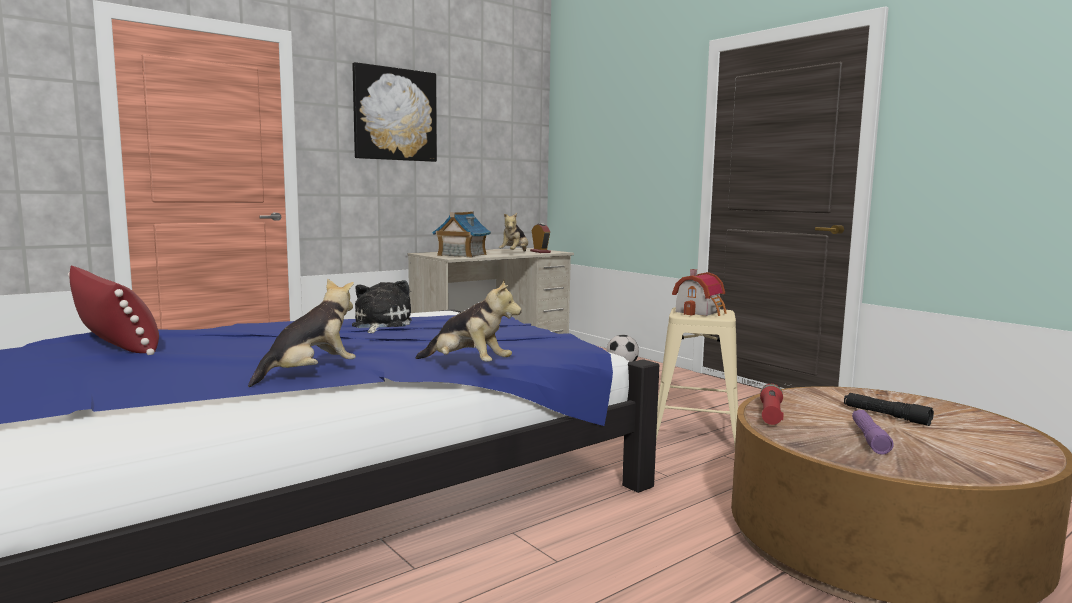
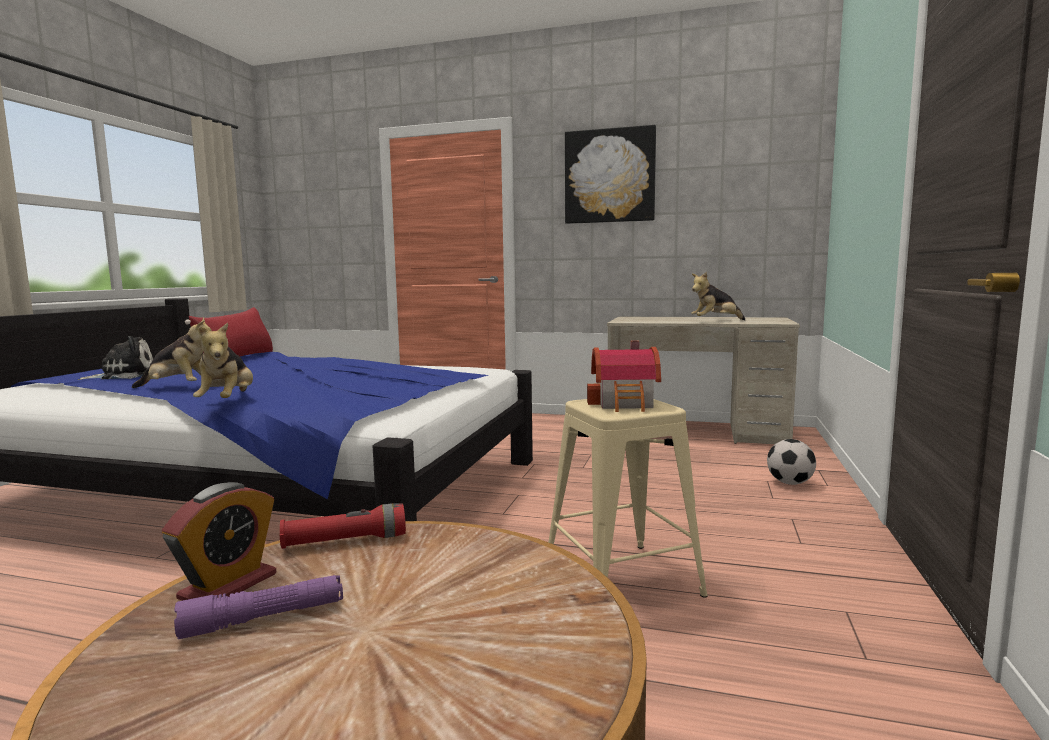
camera: 55 degrees right, 0 degrees up
(379, 325) = (370, 369): plush toy -> plush toy (124, 375)
(461, 255) = (648, 320): toy house -> none
(540, 252) = (759, 321): alarm clock -> alarm clock (228, 586)
(886, 416) = (420, 617): black flashlight -> none

